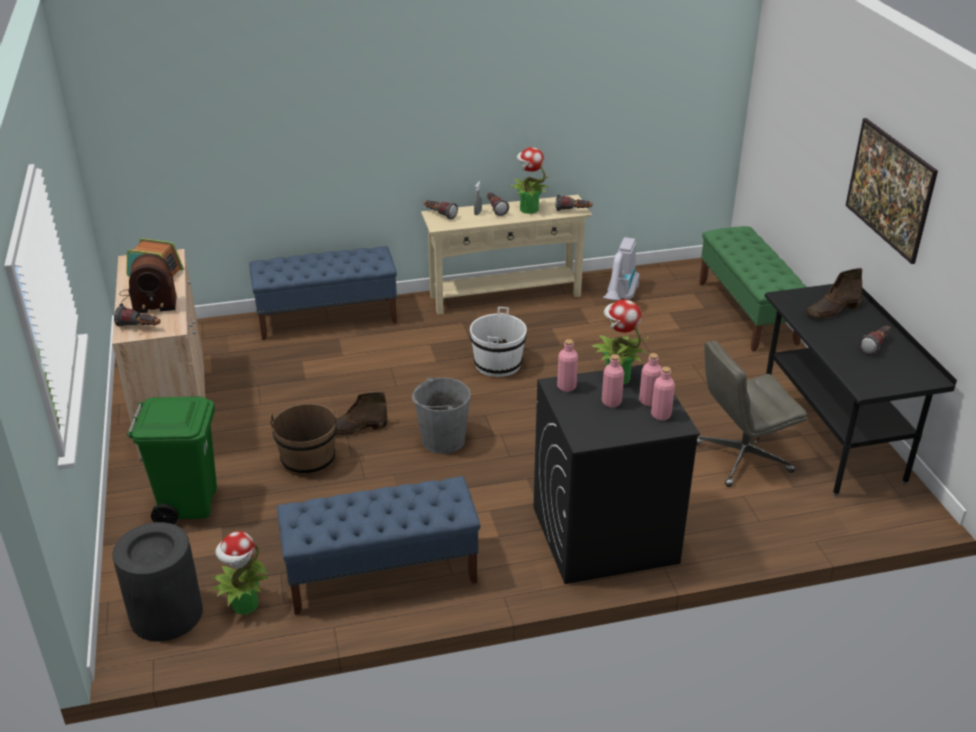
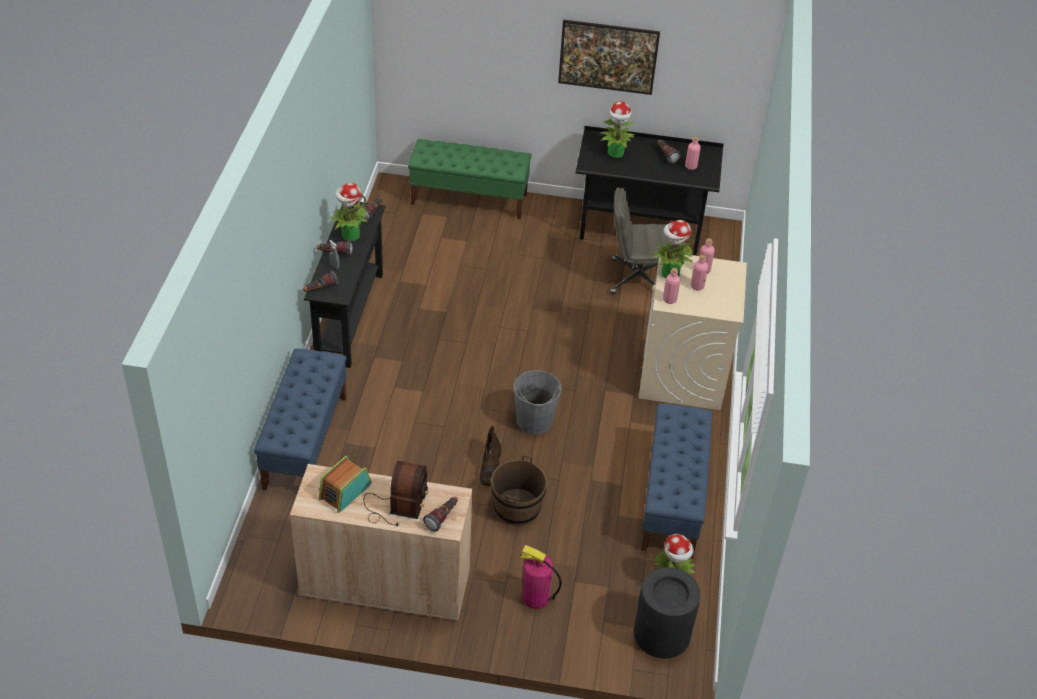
camera: 70 degrees left, 10 degrees up
(188, 504) = (535, 597): green trash can -> fire extinguisher
(498, 364) = (451, 356): white bucket -> none
(505, 295) = (349, 317): beige console table -> black console table
(603, 535) = (682, 374): black washing machine -> beige washing machine
(619, 298) = (402, 254): vacuum cleaner -> none
(661, 415) = (721, 271): pink bottle -> pink bottle (691, 166)
(741, 458) = (637, 279): grey office chair -> grey office chair turned 90 degrees clockwise
(832, 310) = (616, 153): brown boot -> potted plant

